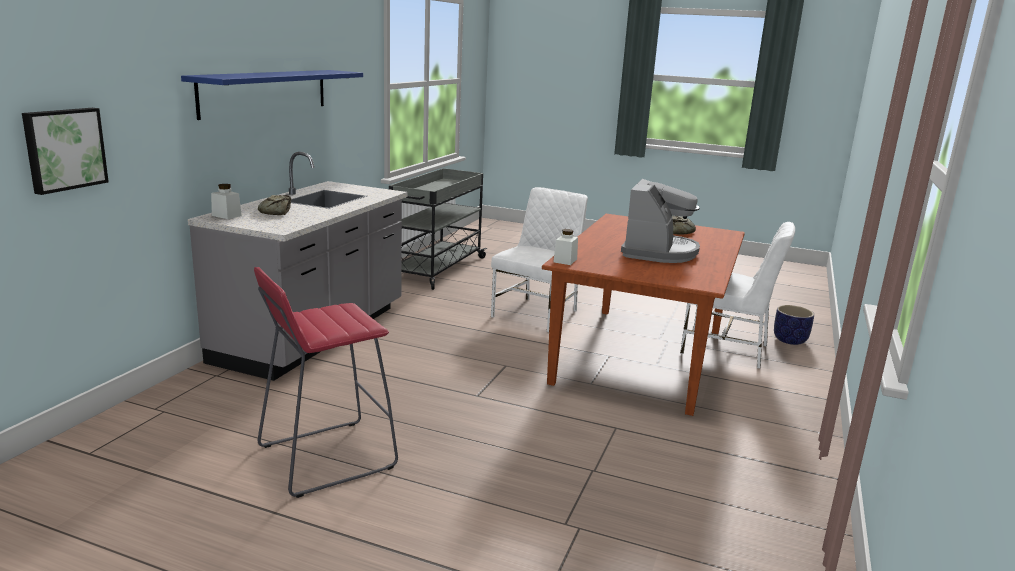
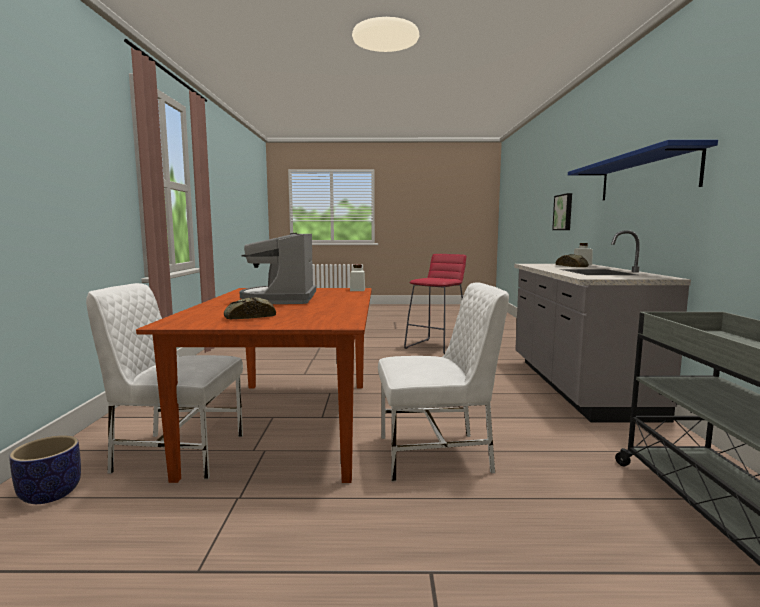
camera: 160 degrees right, 10 degrees down
(537, 313) = (436, 455): white chair -> white chair turned 105 degrees counterclockwise

